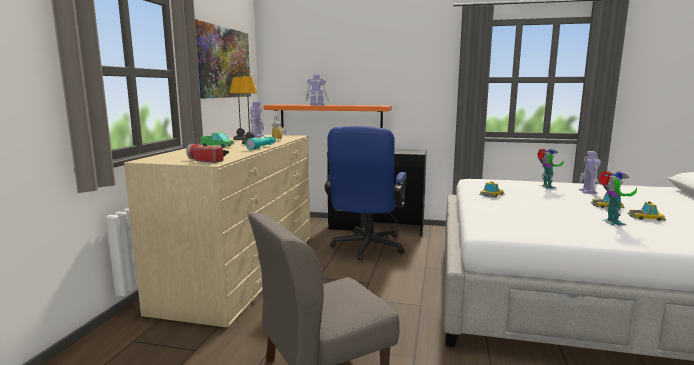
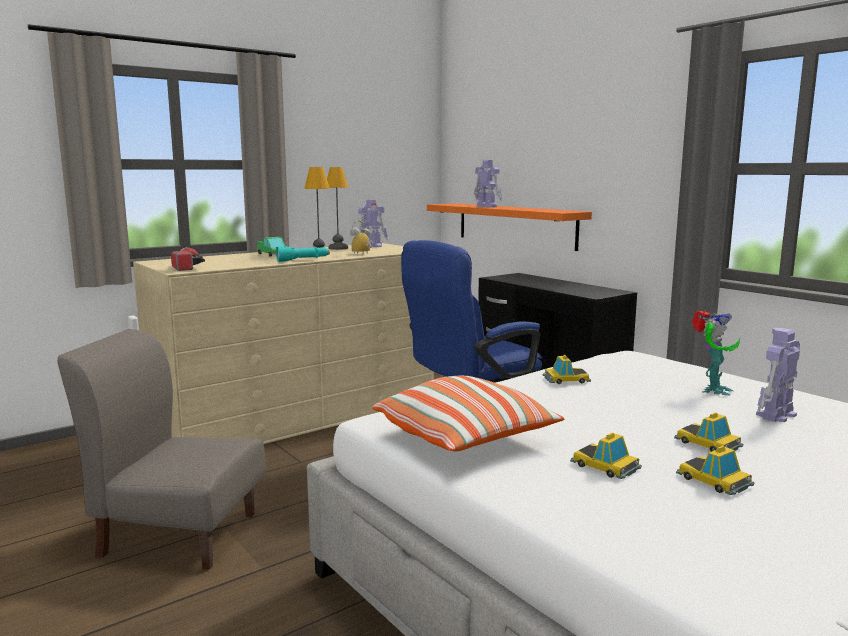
camera: 40 degrees right, 0 degrees up
(223, 62) = (357, 147): picture -> none
(543, 228) = (466, 438): none -> pillow
(611, 223) = (605, 466): toy robot -> toy car

